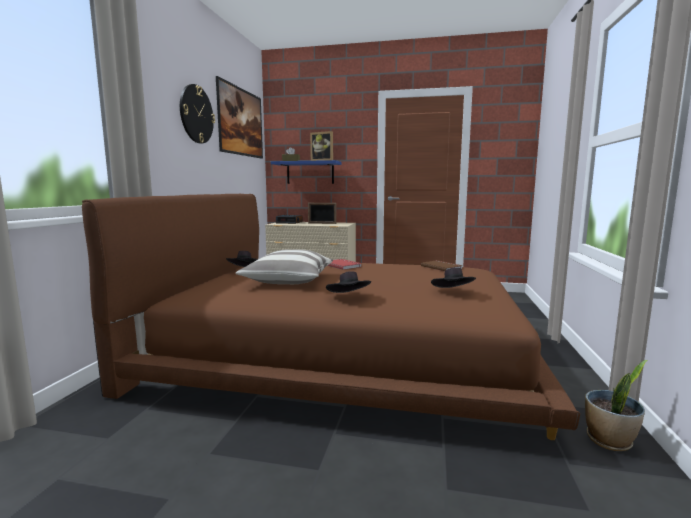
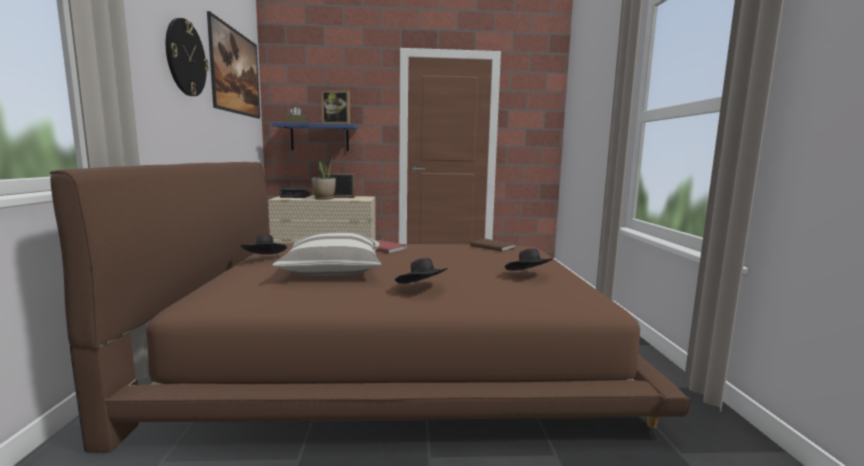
camera: 15 degrees left, 0 degrees up
(609, 441) = (703, 421): potted plant -> potted plant (324, 199)

